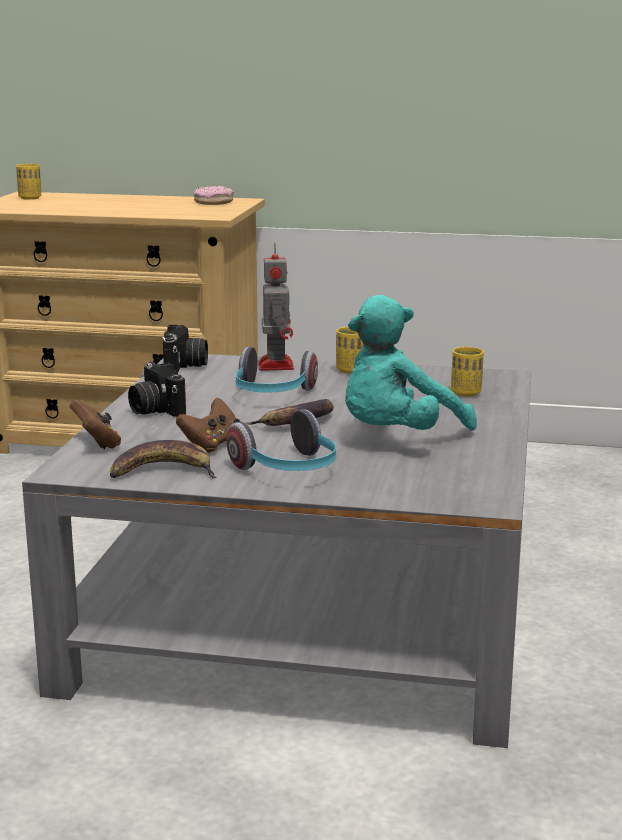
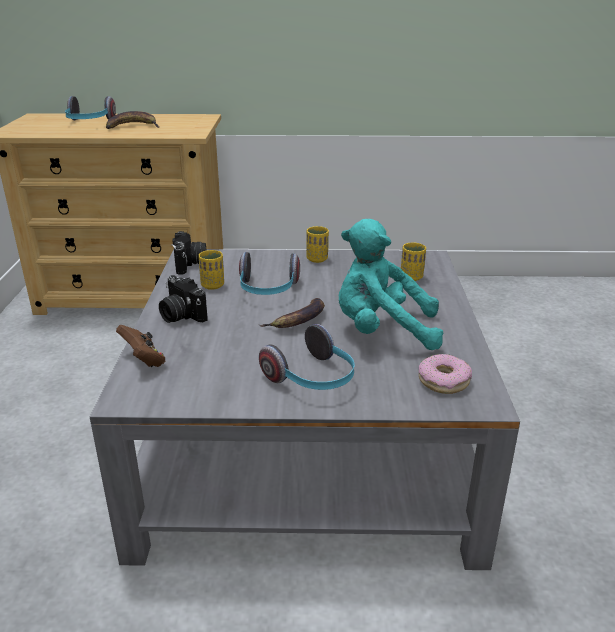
camera: 10 degrees left, 10 degrees up
(30, 198) = (40, 120): yellow cup -> yellow cup (212, 285)
(90, 202) = (89, 123): none -> headphones
(163, 471) = (210, 391): banana -> banana (132, 126)
(211, 445) = (239, 353): brown game controller -> none
(213, 202) = (184, 119): donut -> donut (444, 381)
(276, 365) = (259, 258): toy robot -> none
(397, 437) = (382, 331): turquoise plush toy -> turquoise plush toy turned 60 degrees clockwise

